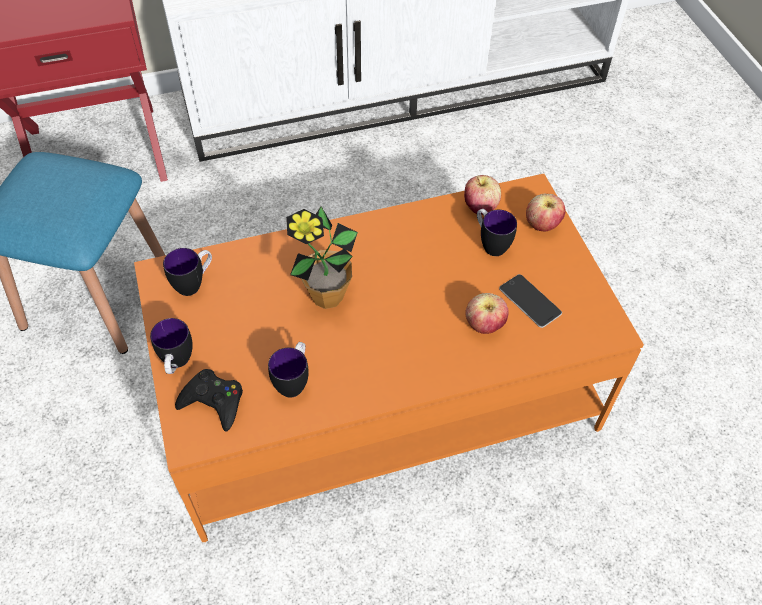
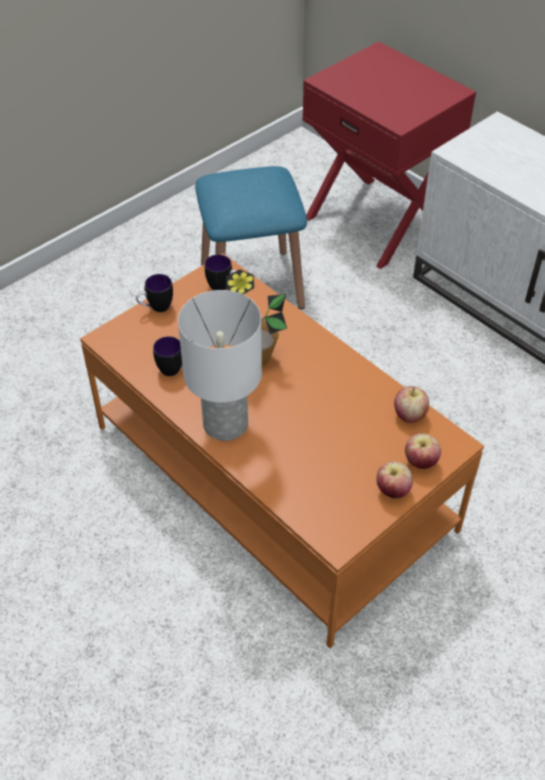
camera: 65 degrees right, 5 degrees down
(213, 402) = (137, 337): black game controller -> none
(409, 365) = (225, 425): none -> white table lamp
(484, 325) = (289, 457): apple -> apple (392, 490)
(490, 244) = (374, 434): mug -> none
(530, 301) = (332, 478): phone -> none

